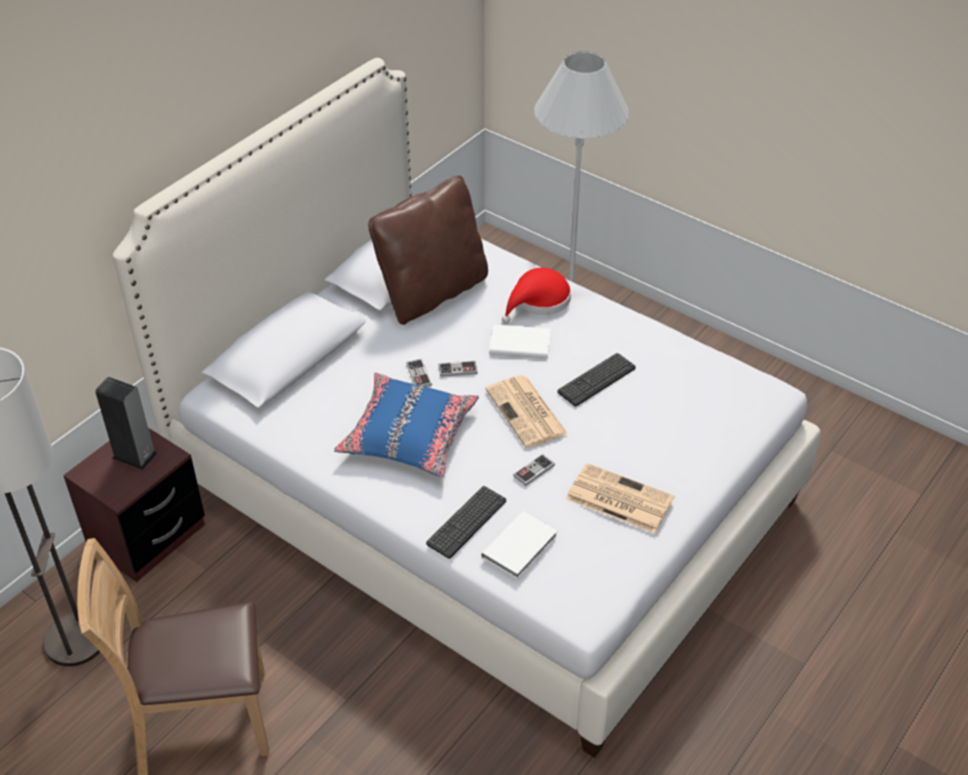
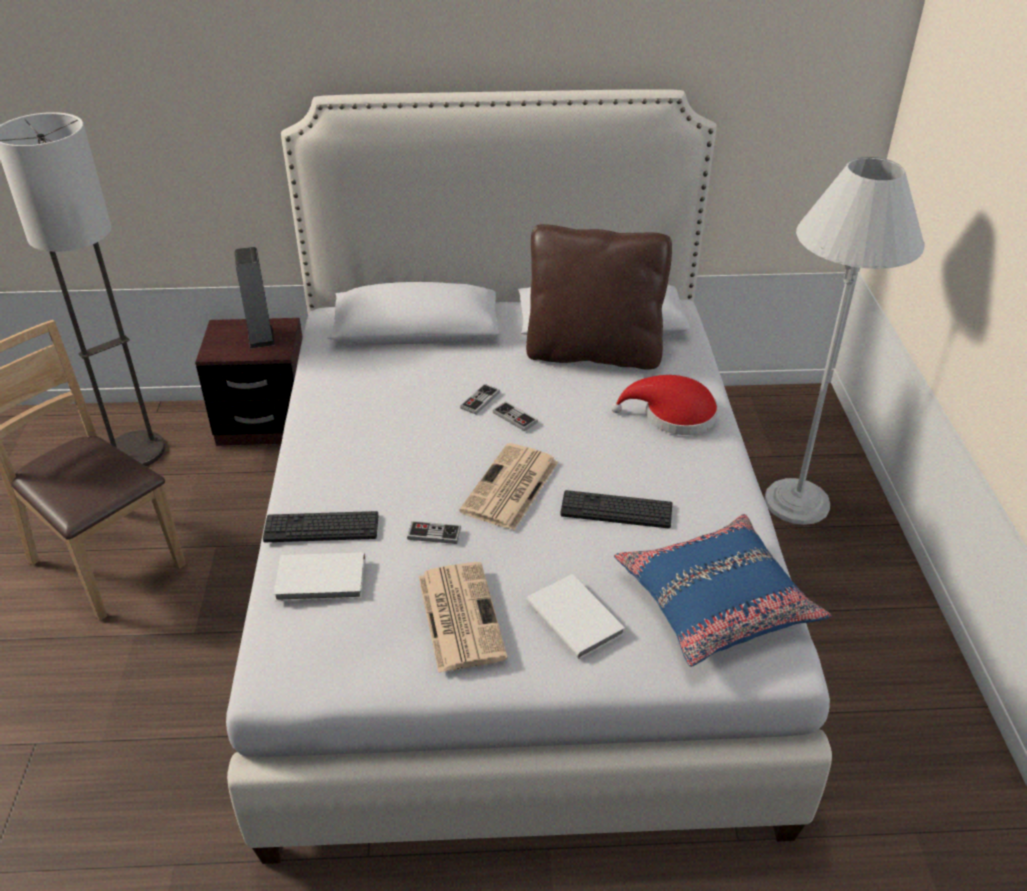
camera: 50 degrees right, 5 degrees down
(408, 435) = (397, 435): blue pillow -> blue pillow (716, 601)
(519, 343) = (599, 434): white book -> white book (575, 616)

